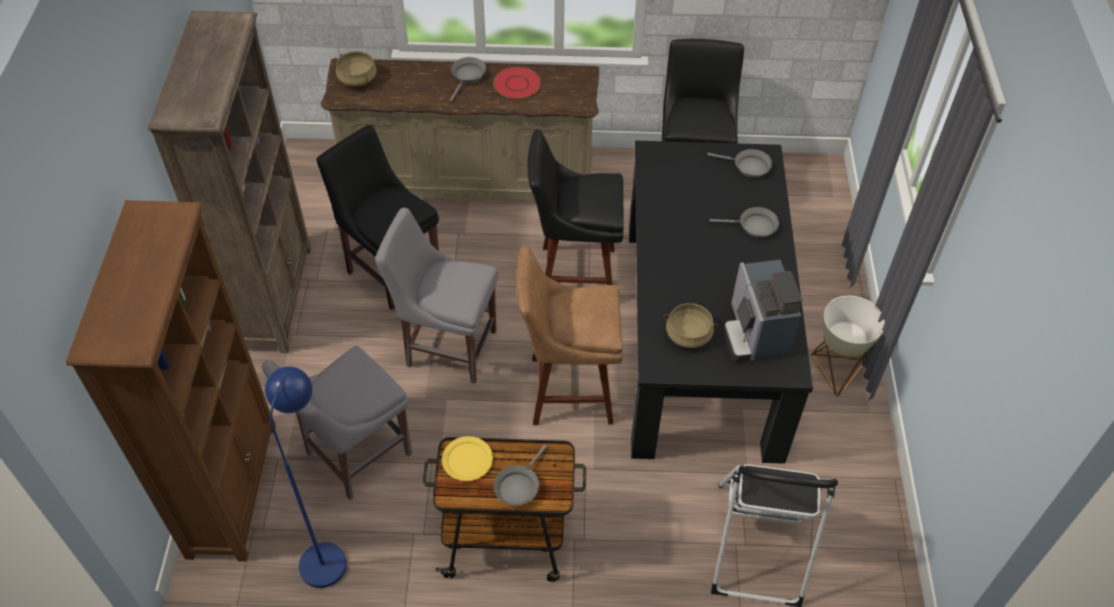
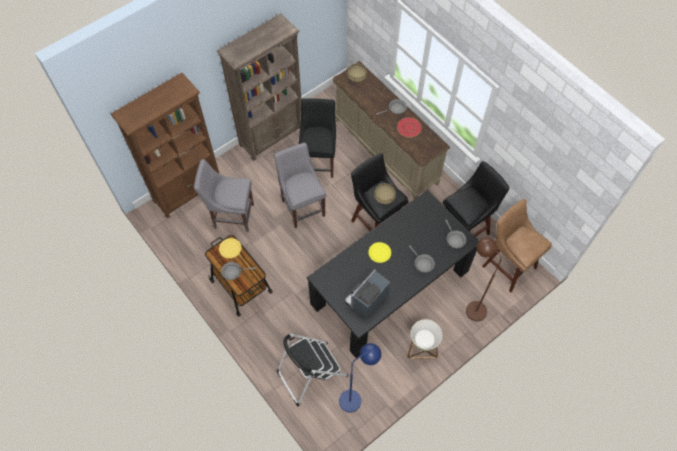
camera: 50 degrees right, 10 degrees up
(327, 552) = (190, 238): blue floor lamp -> blue floor lamp (356, 397)
(567, 390) = (320, 260): brown stool -> brown stool (507, 265)
(687, 262) = (379, 253): none -> yellow plate
(688, 334) = (344, 278): beige cooking pot -> beige cooking pot (384, 197)
(818, 266) = (471, 306): none -> brown floor lamp

